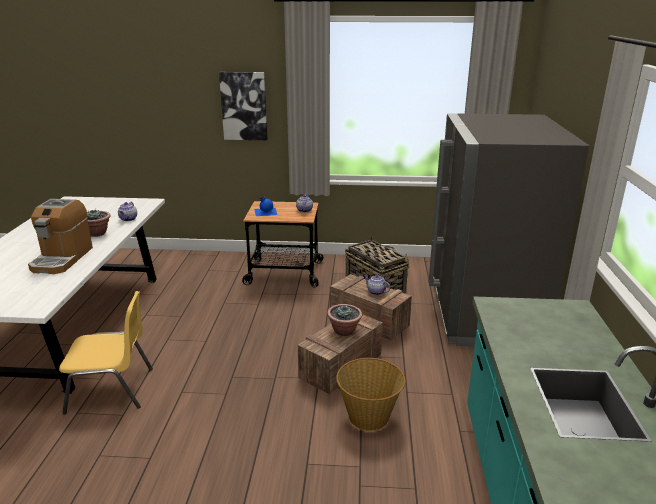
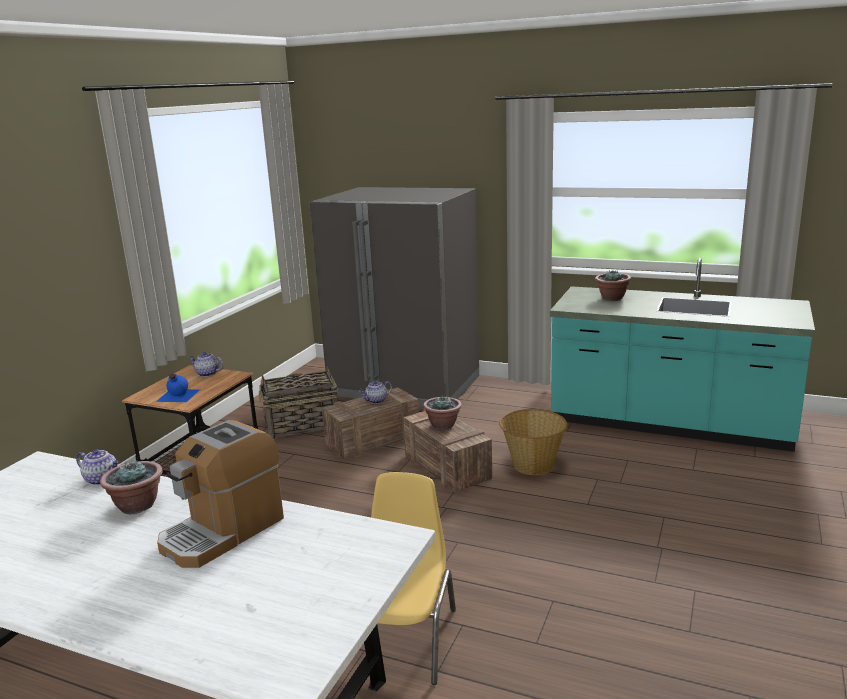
camera: 70 degrees left, 5 degrees down
(62, 259) = (223, 531): coffee machine -> coffee machine turned 105 degrees clockwise
(244, 106) = (54, 261): picture -> none
(560, 331) = (612, 298): none -> potted plant

